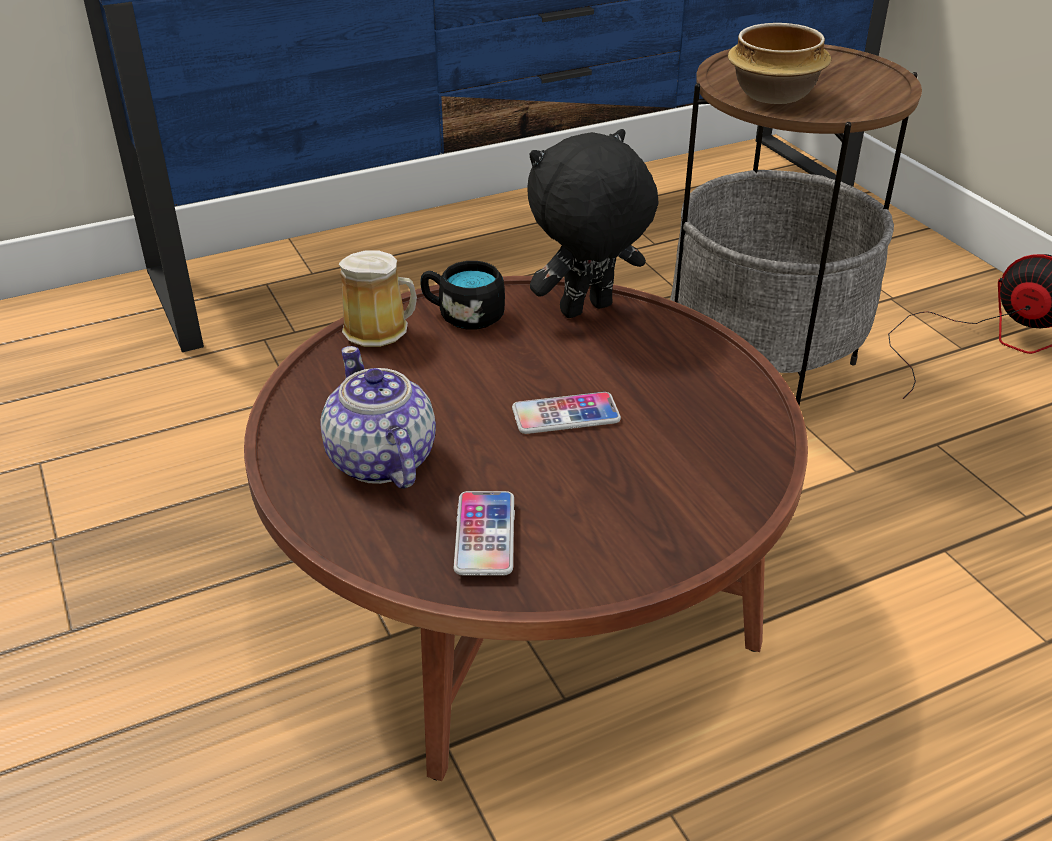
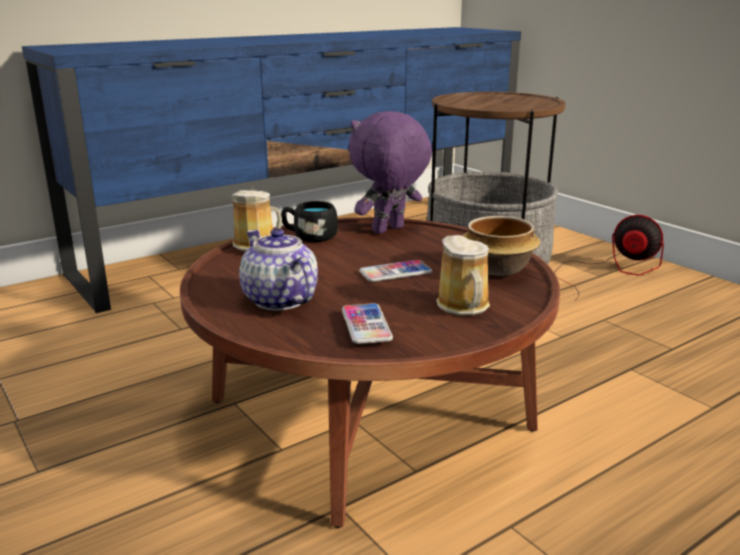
camera: 10 degrees left, 15 degrees down
(587, 311) = (389, 230): black plush toy -> purple plush toy
(643, 506) = (464, 307): none -> mug
(776, 95) = (484, 104): bowl -> bowl (499, 268)

